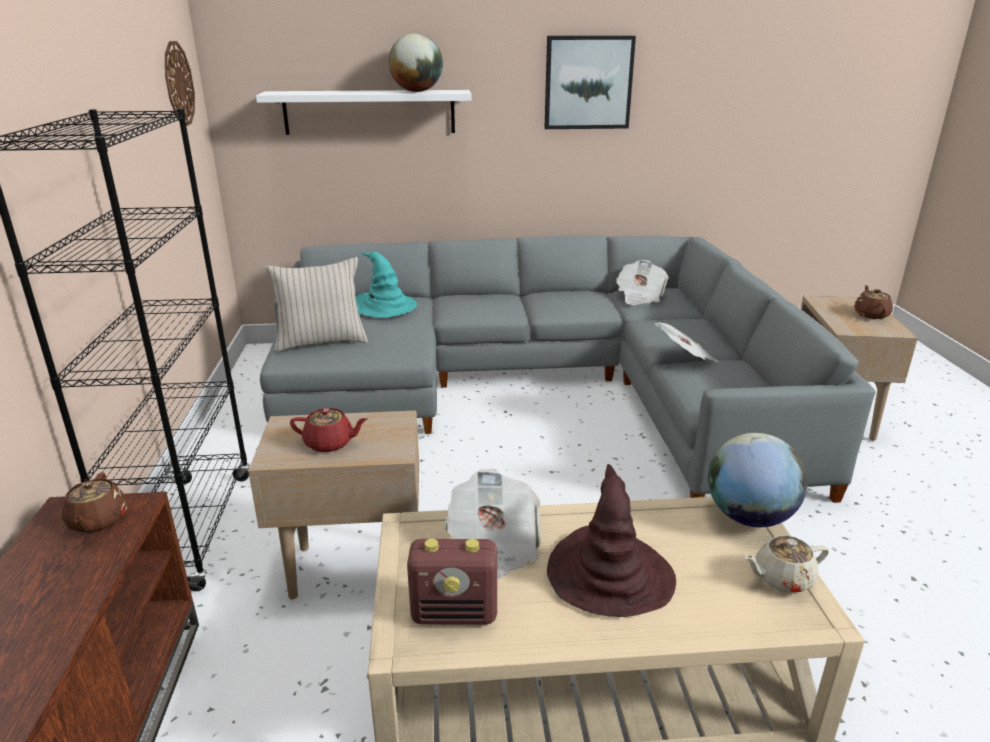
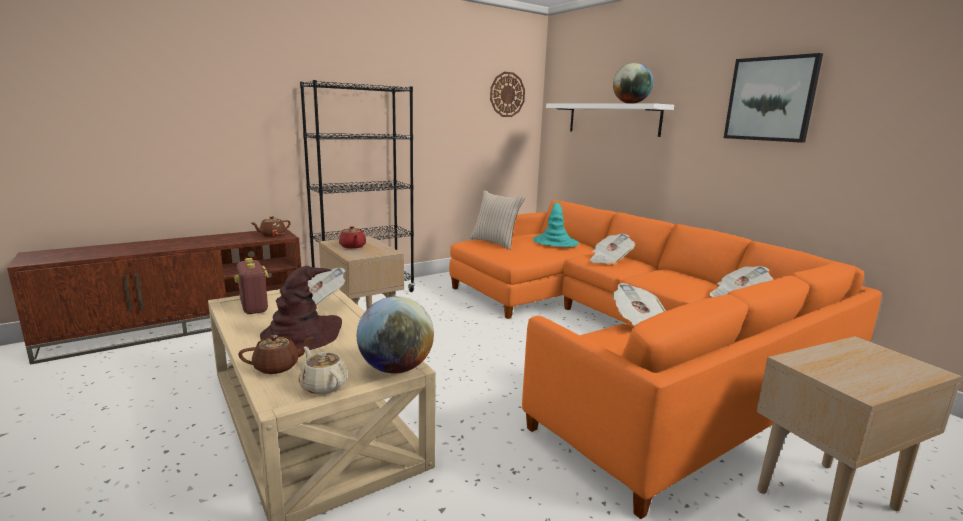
camera: 60 degrees right, 10 degrees down
(482, 305) = (609, 260): none -> newspaper
(542, 386) = (620, 337): grey sofa -> orange sofa
(871, 314) = (886, 374): brown teapot -> brown teapot (277, 367)

